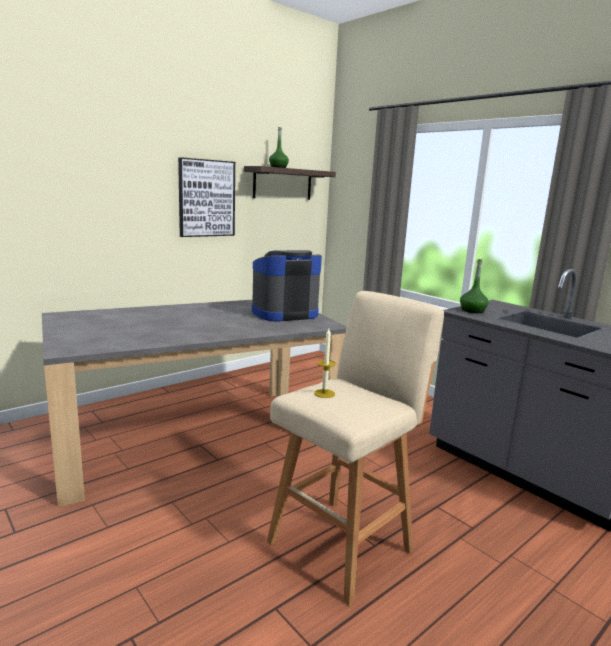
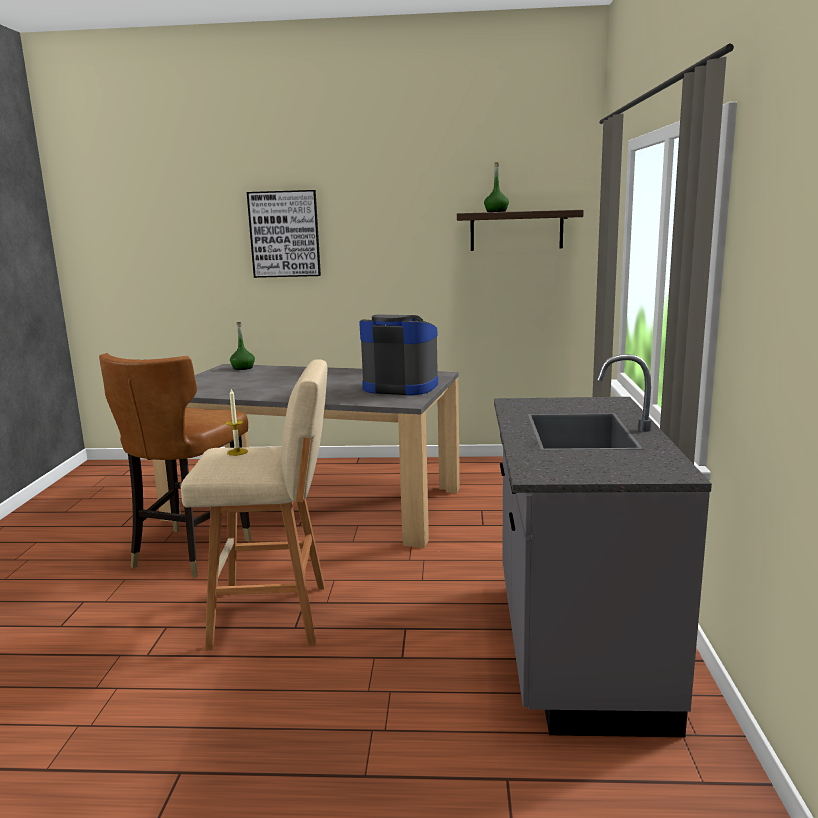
camera: 45 degrees right, 0 degrees up
(157, 524) = (190, 551): none -> brown chair
(206, 198) = (407, 254): picture -> picture (284, 234)
(472, 310) = (535, 404): green bottle -> green bottle (243, 368)

